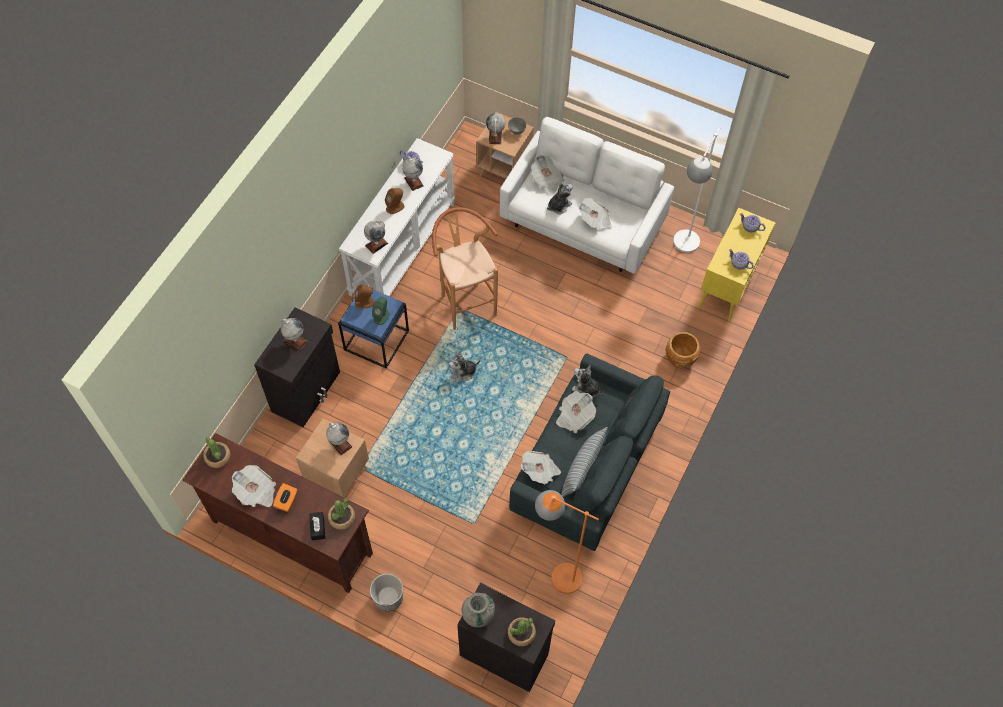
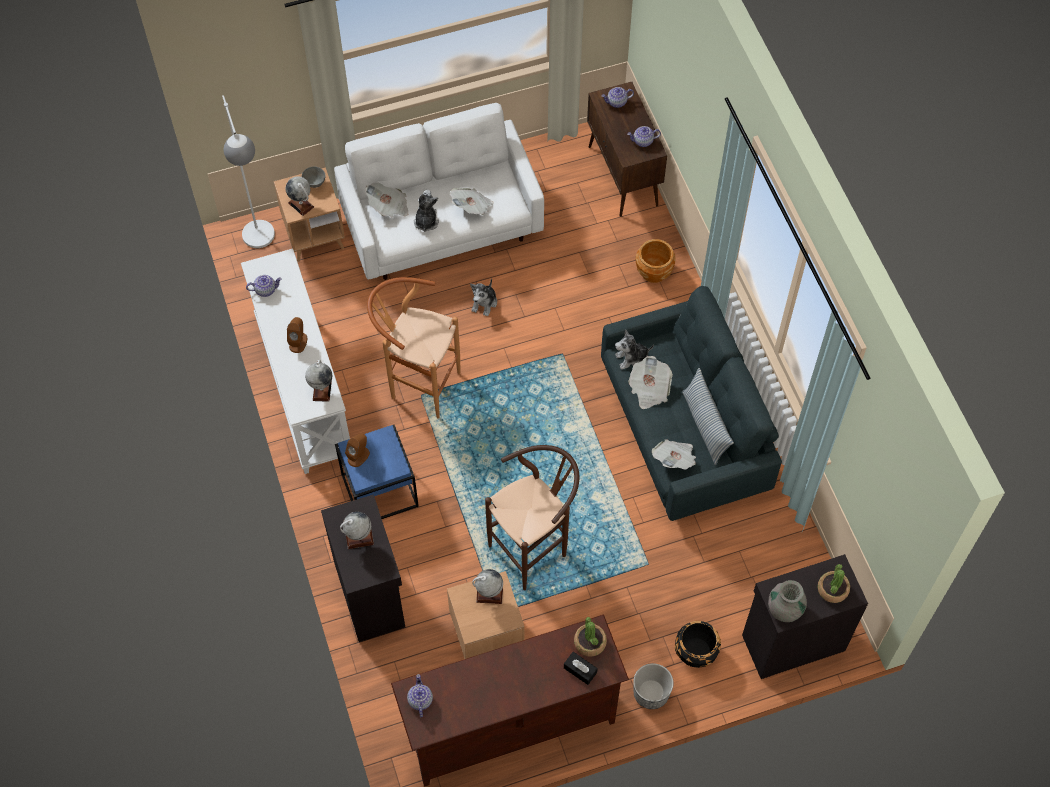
camera: 45 degrees left, 0 degrees up
(217, 457) = (420, 700): potted plant -> teapot
(256, 492) = (491, 694): newspaper -> none
(286, 501) = (527, 675): orange tissue box -> none
(381, 316) = (389, 454): green speaker -> none
(413, 182) = (287, 305): globe -> none
(421, 452) = (534, 548): none -> brown stool
(440, 601) = (695, 652): none -> black planter
(464, 372) = (490, 447): plush toy -> plush toy (484, 303)
(556, 573) = (758, 539): orange floor lamp -> none
(682, 249) = (551, 176): white floor lamp -> white floor lamp (261, 244)
(728, 286) = (623, 177): yellow cabinet -> brown cabinet

